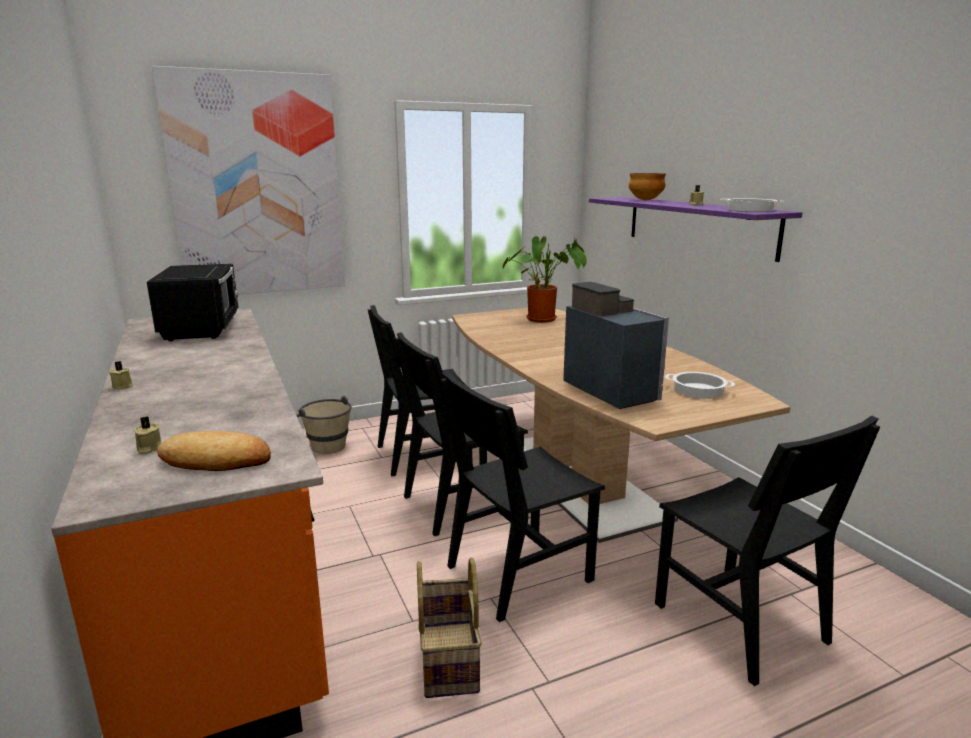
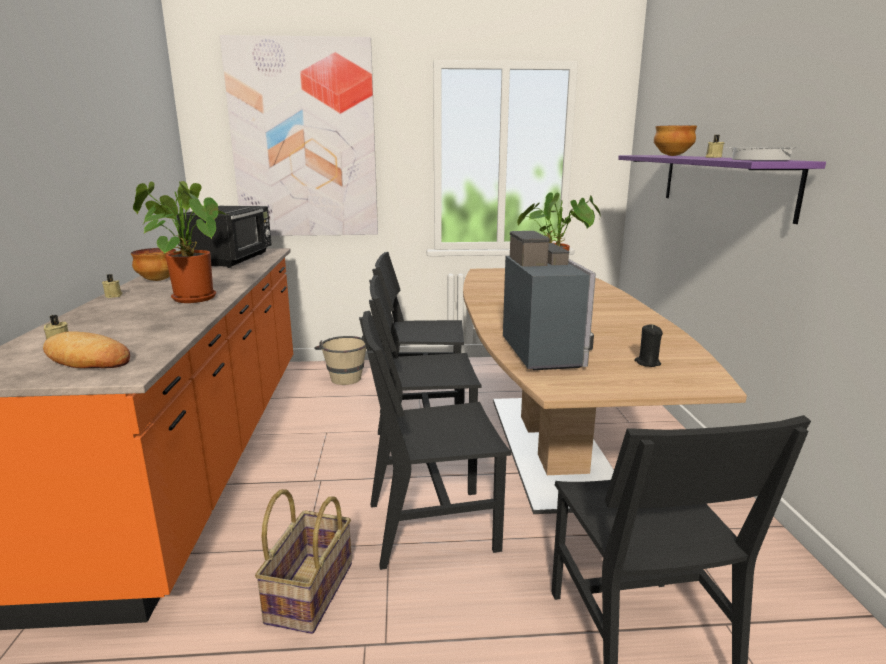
camera: 20 degrees right, 0 degrees up
(148, 362) = (158, 280): none -> bowl
(224, 379) = (190, 298): none -> potted plant
(699, 390) = (647, 363): cooking pot -> black candle

